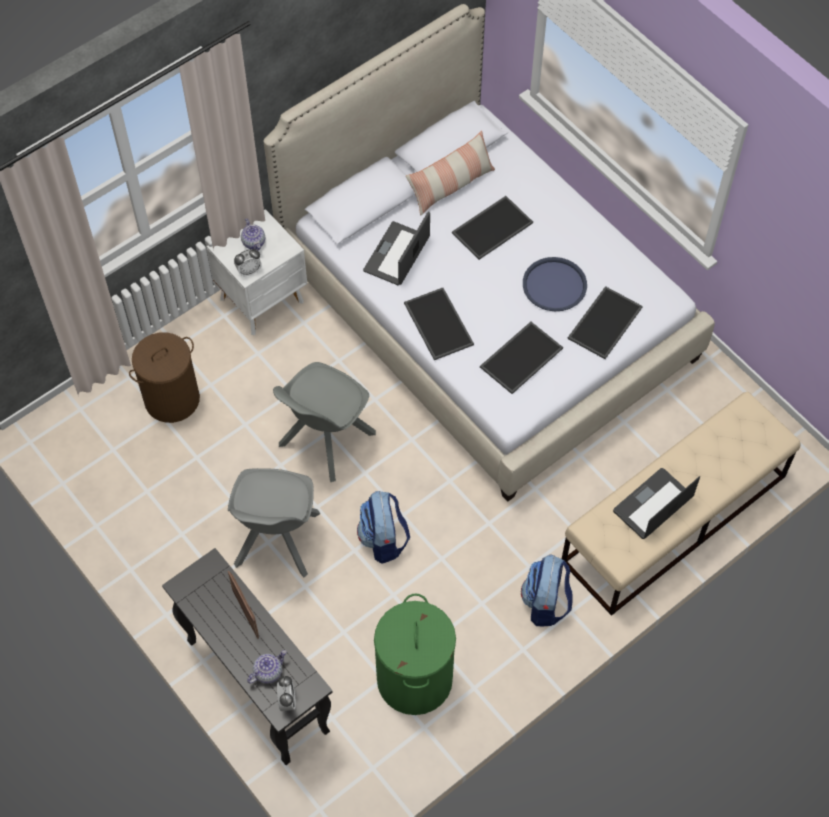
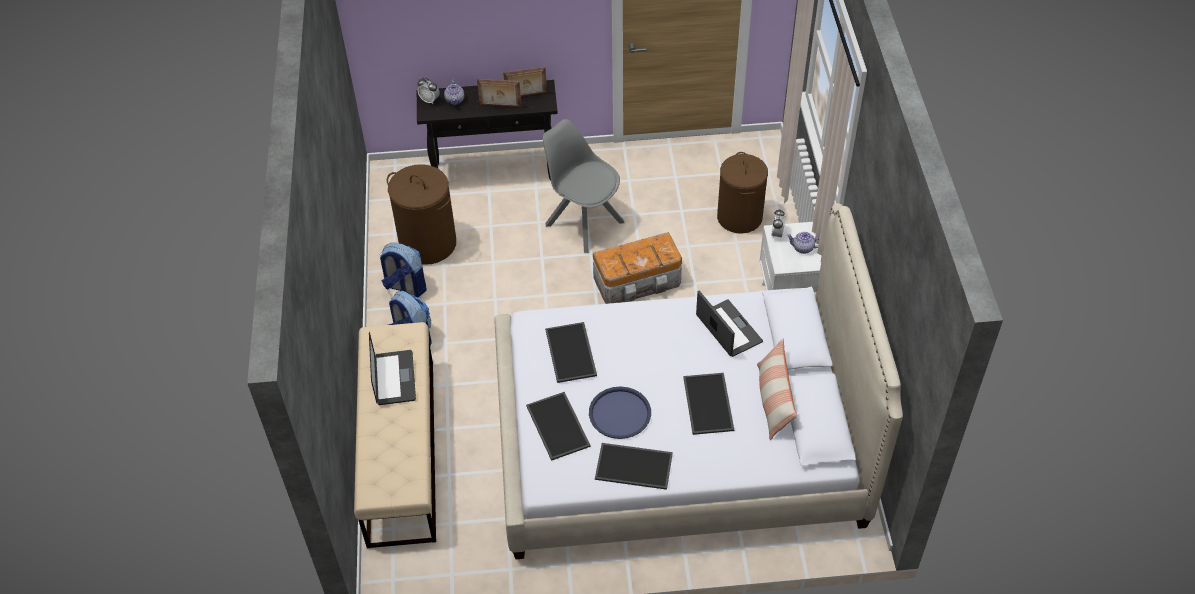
camera: 125 degrees right, 10 degrees down
(210, 596) = (526, 96): none -> picture frame
(325, 441) = (639, 282): grey chair -> storage box
(383, 540) = (535, 276): backpack -> backpack (405, 287)
(415, 679) = (427, 244): green laundry basket -> brown laundry basket
(437, 323) = (643, 320): tray -> tray (634, 465)

